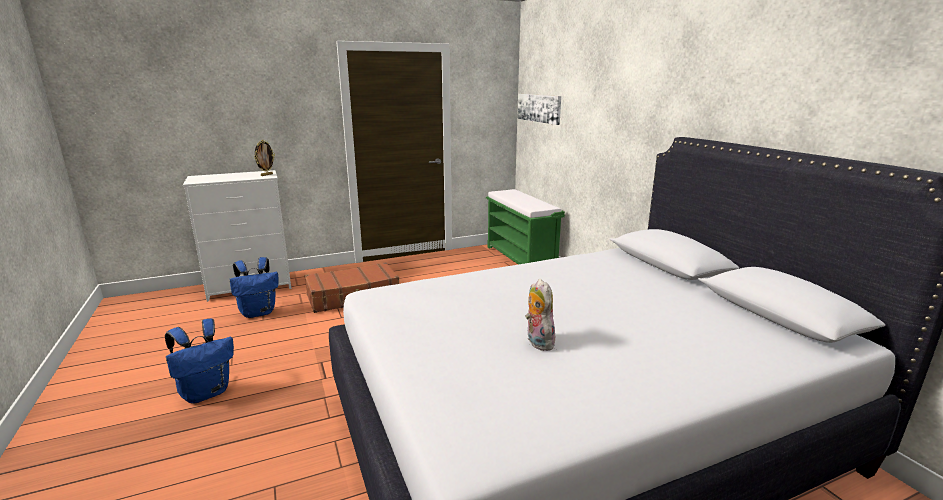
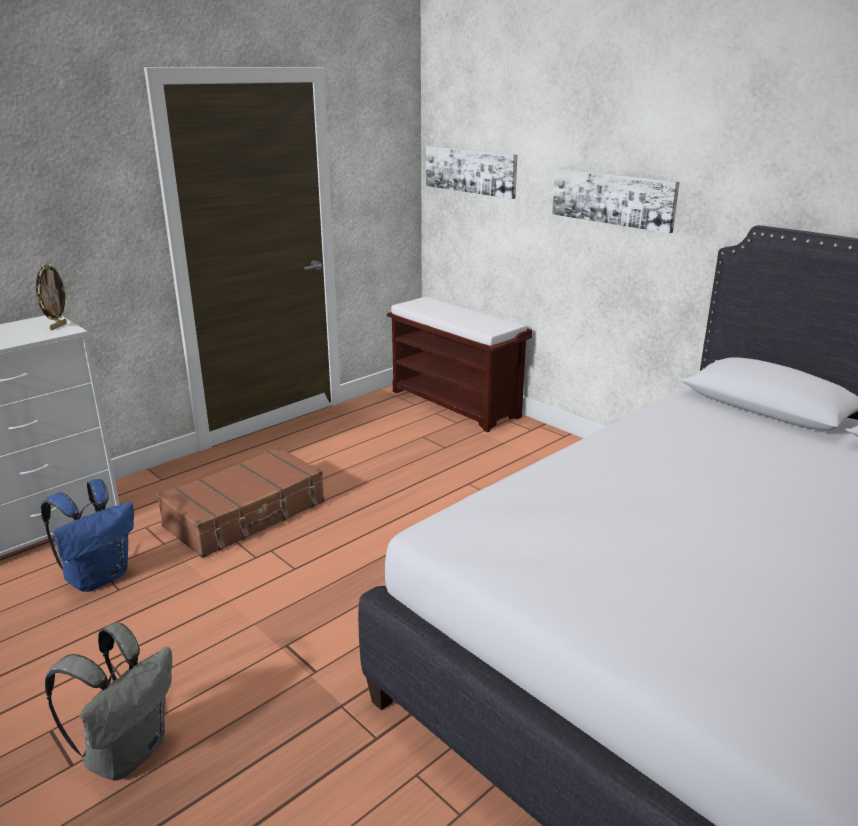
camera: 20 degrees left, 5 degrees up
(206, 392) = (127, 752): blue backpack -> grey backpack
(521, 258) = (456, 404): green bench -> brown bench
(537, 342) = (749, 568): plush toy -> none
(607, 122) = (613, 198): none -> picture

